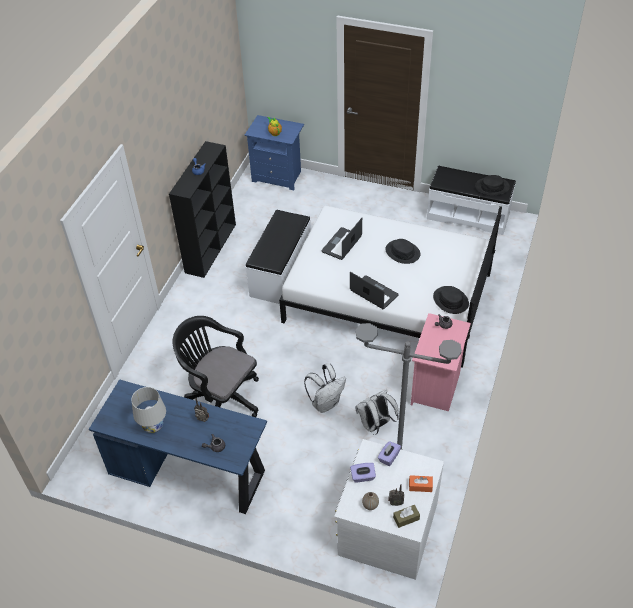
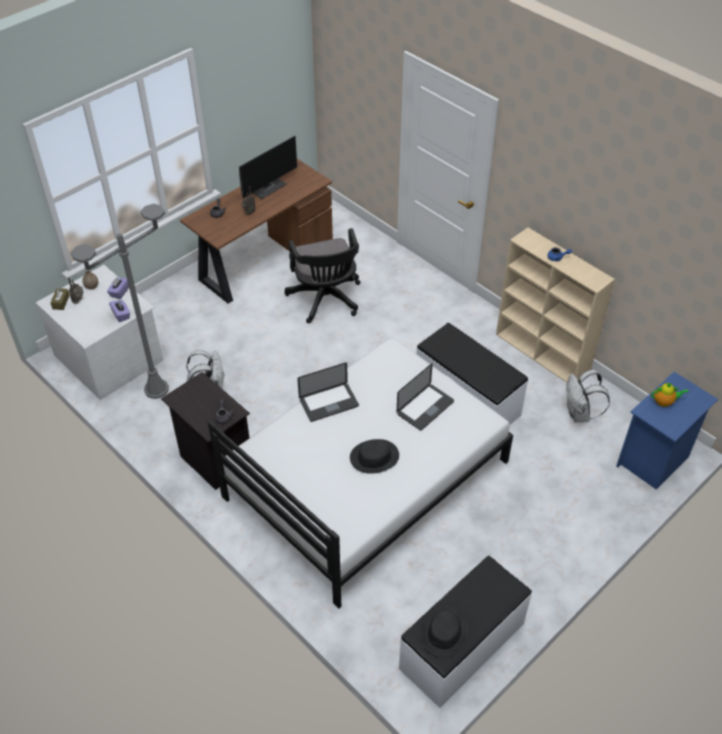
camera: 115 degrees right, 0 degrees up
(153, 426) = (267, 187): white table lamp -> monitor
(189, 472) = (263, 260): blue desk -> brown desk
(211, 247) = (543, 354): black bookcase -> beige bookcase
(221, 397) = (326, 300): black office chair -> black office chair turned 105 degrees clockwise
(326, 403) = (264, 368): white backpack -> white backpack (579, 414)
(341, 244) = (425, 408): laptop -> laptop turned 75 degrees clockwise
(420, 486) = (78, 322): orange tissue box -> none
(436, 388) = (214, 460): pink nightstand -> black nightstand
(450, 300) = (268, 463): black hat -> none

